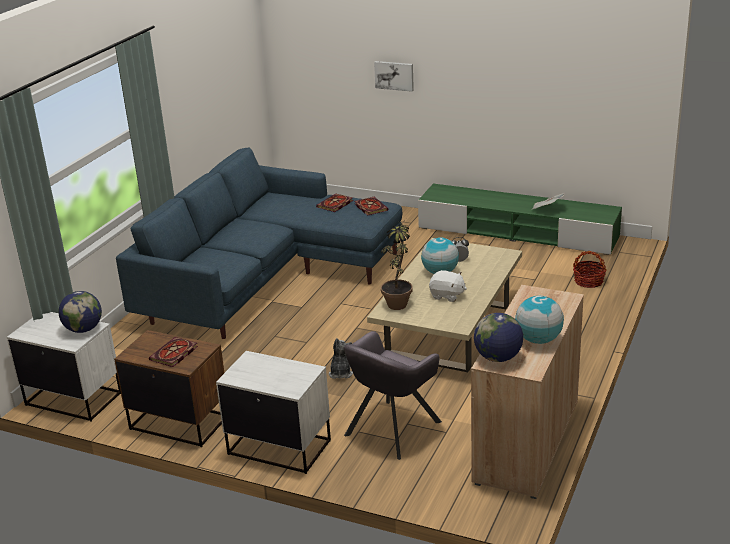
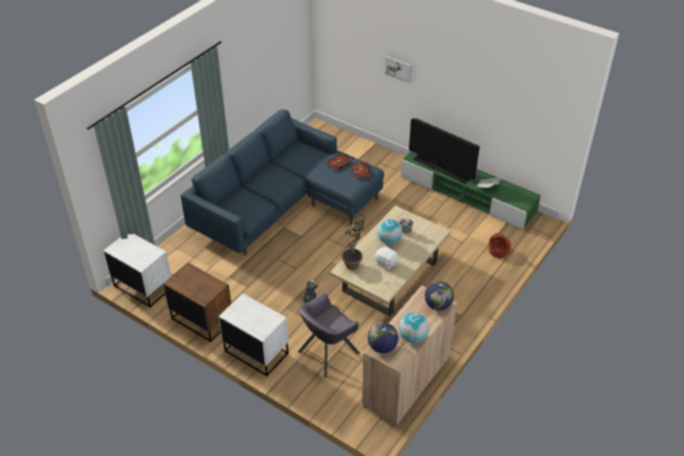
camera: 10 degrees right, 15 degrees up
(83, 329) = (150, 254): globe -> globe (438, 305)
(174, 354) = (199, 287): book -> none
(477, 200) = (442, 168): none -> television

